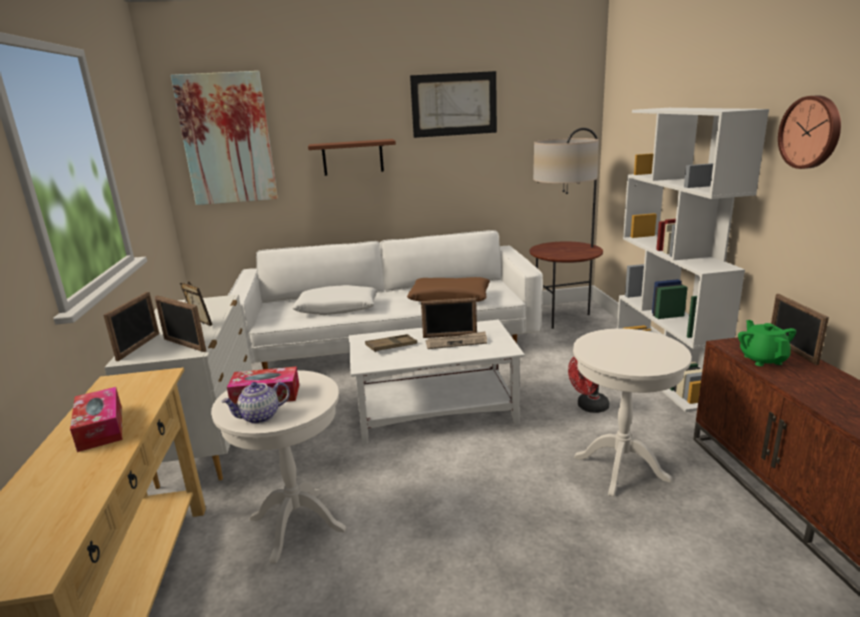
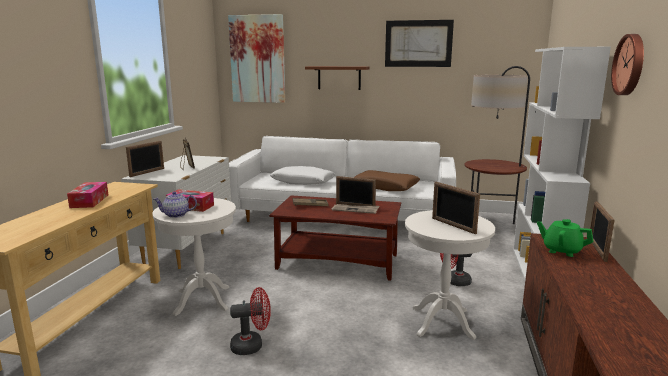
camera: 20 degrees right, 5 degrees down
(184, 345) = (170, 175): picture frame -> picture frame (453, 225)
(424, 577) = (252, 345): none -> red fan
(436, 412) = (339, 261): white coffee table -> brown coffee table
(762, 359) = (561, 250): green teapot -> green teapot turned 75 degrees counterclockwise

